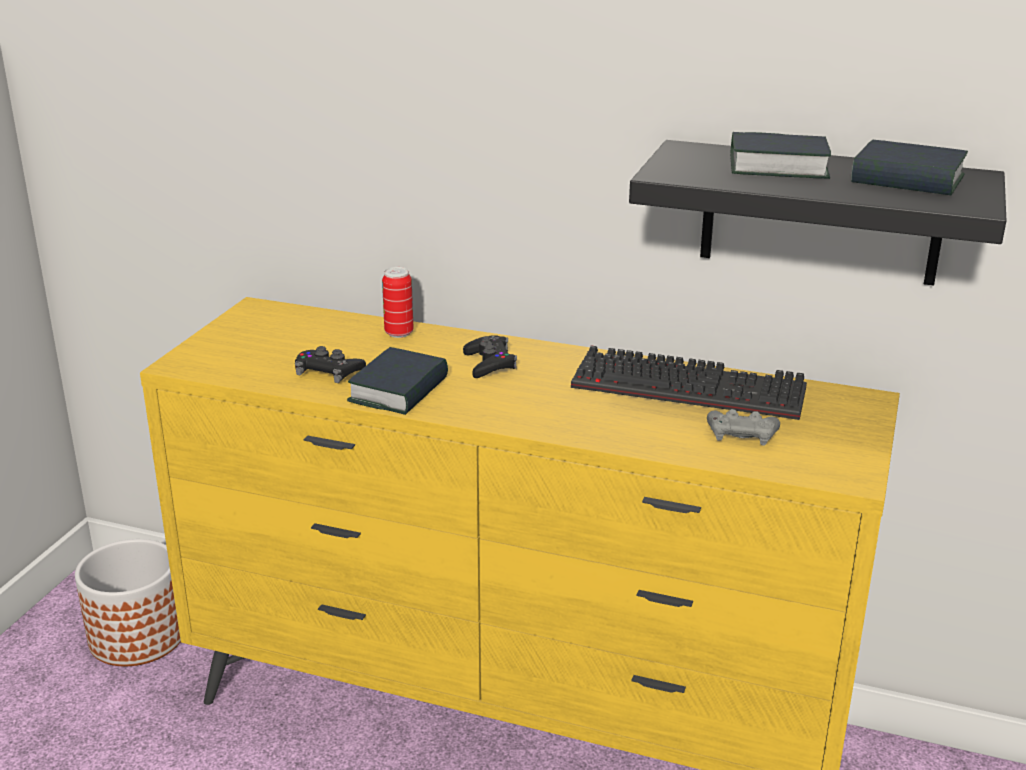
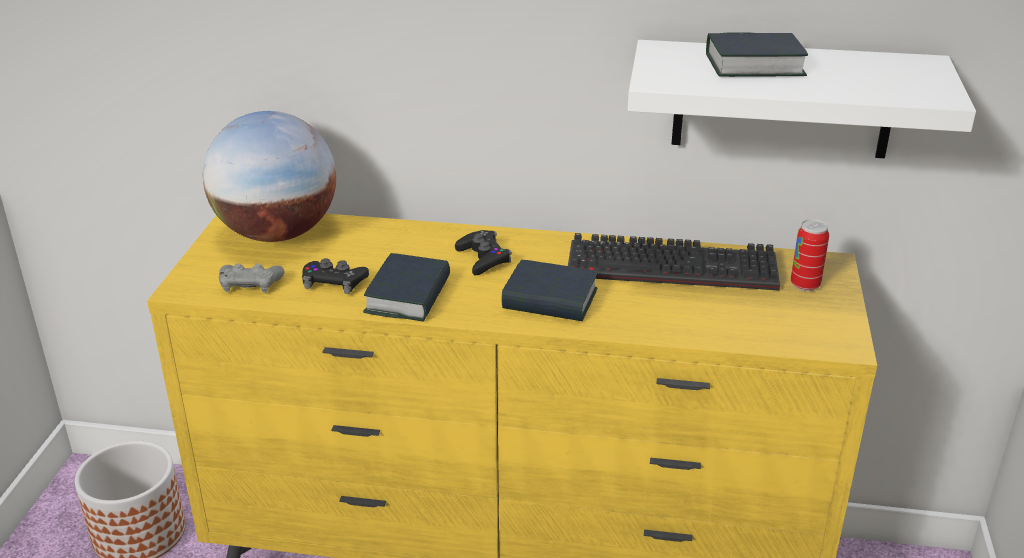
camera: 10 degrees left, 5 degrees up
(289, 325) = (278, 233): none -> globe
(399, 333) = (386, 233): can -> can (805, 285)
(741, 434) = (734, 310): grey game controller -> grey game controller (250, 284)
(821, 213) = (783, 99): black shelf -> white shelf
(907, 180) = (873, 72): book -> book (550, 300)

